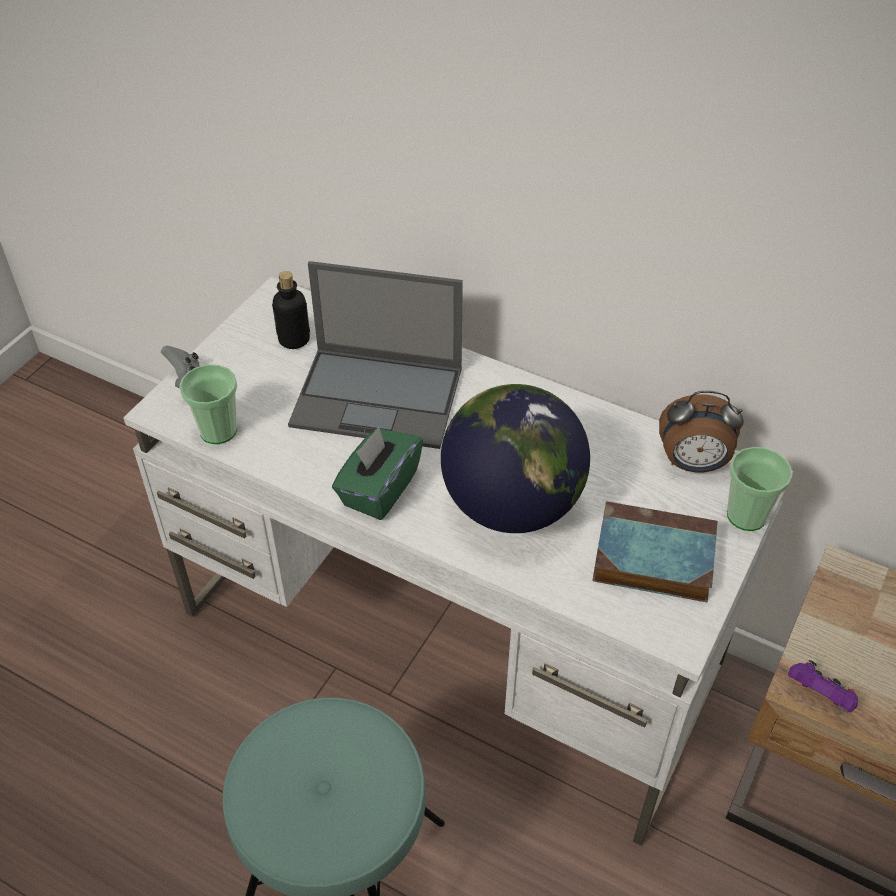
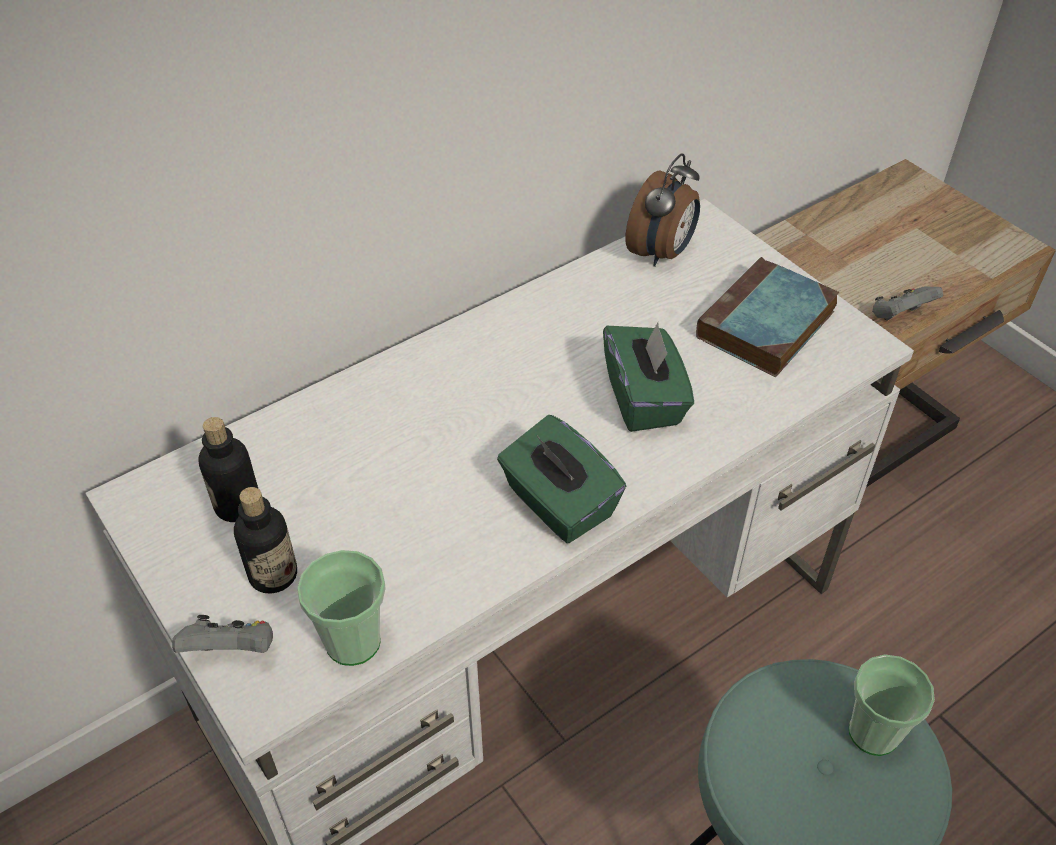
camera: 65 degrees left, 0 degrees up
(250, 377) = (273, 575): none -> bottle
(379, 397) = (407, 454): laptop -> none
(512, 505) = (644, 399): globe -> green tissue box
(746, 515) = (744, 246): cup -> cup (873, 733)
(819, 696) = (900, 316): purple game controller -> grey game controller

